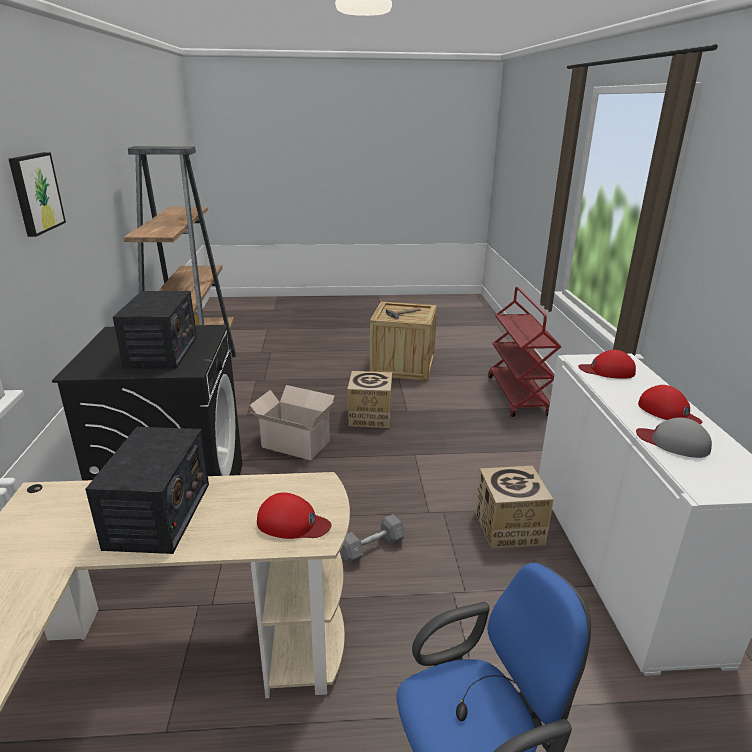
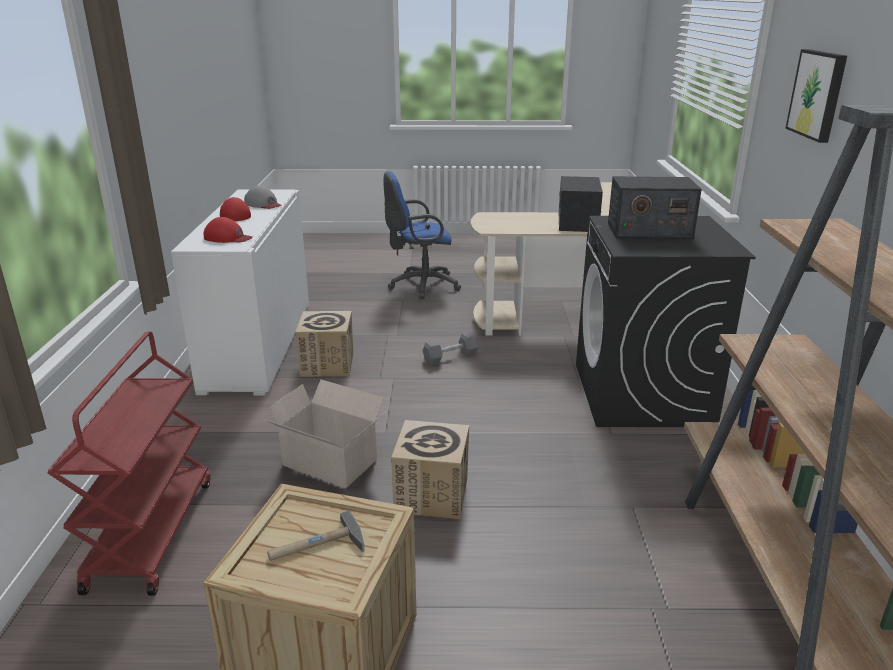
camera: 175 degrees left, 0 degrees up
(161, 352) = (648, 231): radio -> radio turned 90 degrees counterclockwise
(292, 523) = (501, 219): red cap -> none
(294, 443) = (541, 453): cardboard box -> cardboard box (331, 463)

